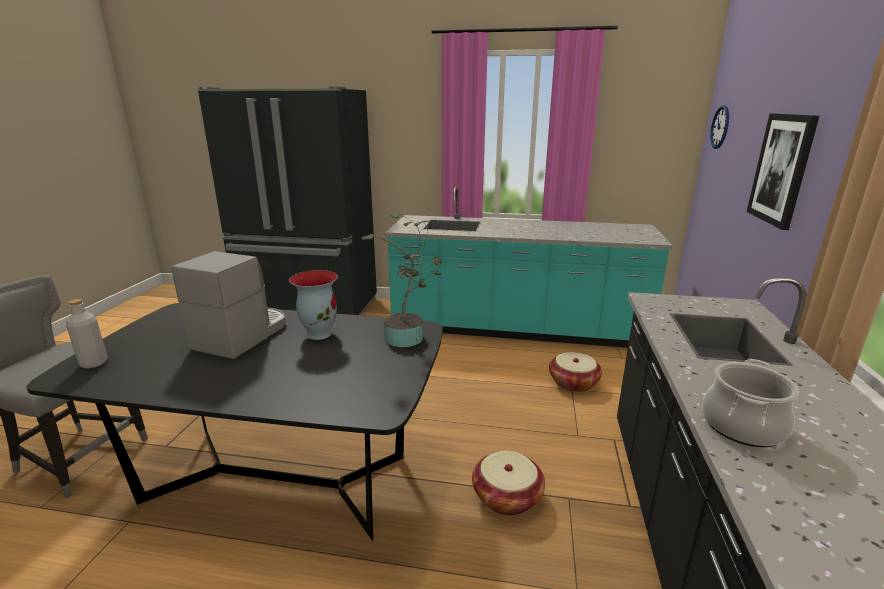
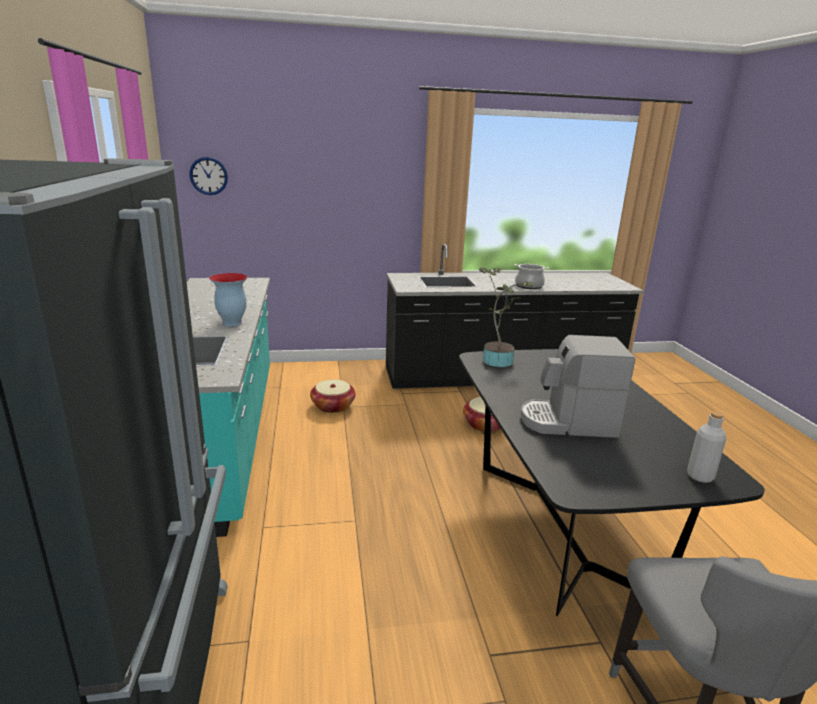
camera: 110 degrees left, 0 degrees up
(319, 333) = (526, 390): vase -> vase (231, 323)
(781, 169) = (337, 199): picture -> none

